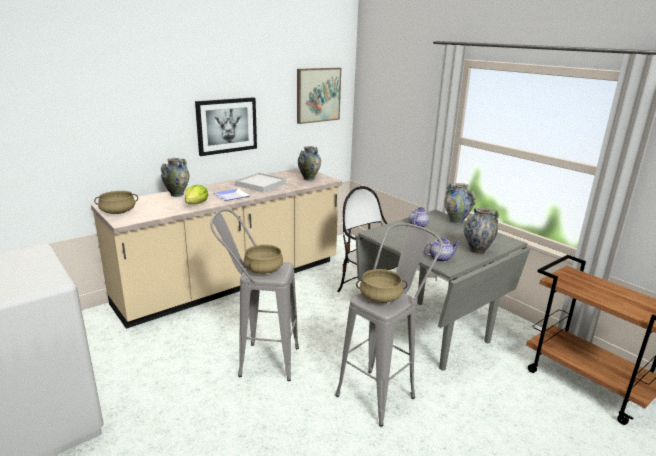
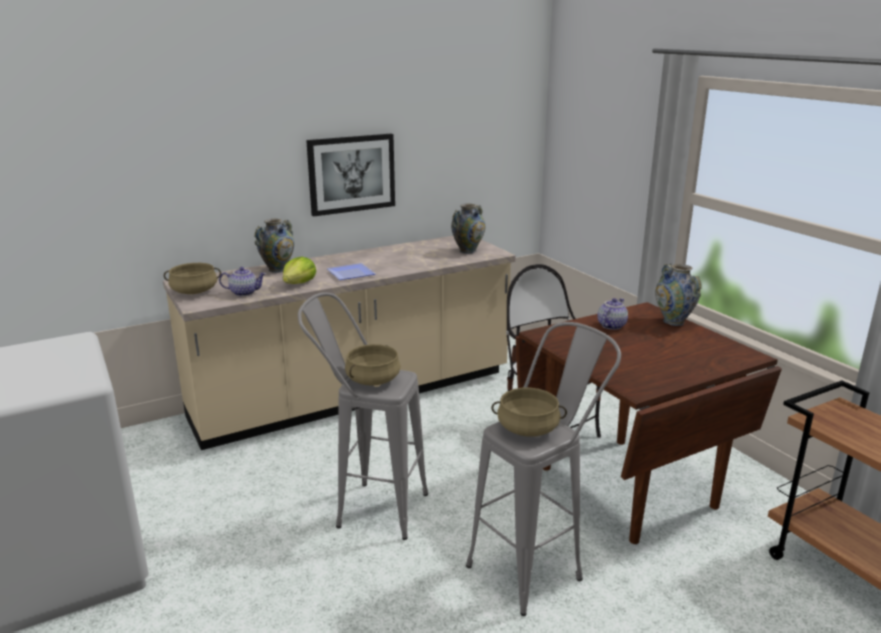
camera: 10 degrees right, 0 degrees up
(260, 184) = (396, 258): white tray -> none
(318, 95) = (488, 128): picture -> none
(429, 333) = (625, 487): grey dining table -> brown dining table
(440, 258) = (629, 376): teapot -> teapot (244, 293)
(477, 251) = (691, 368): vase -> none

